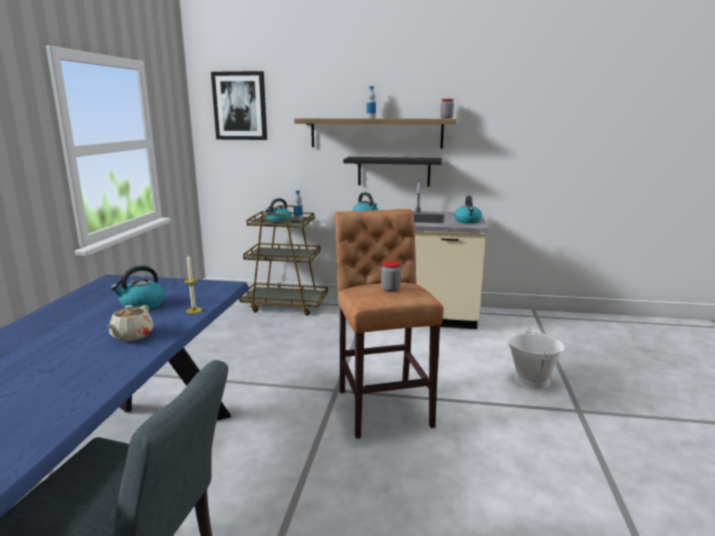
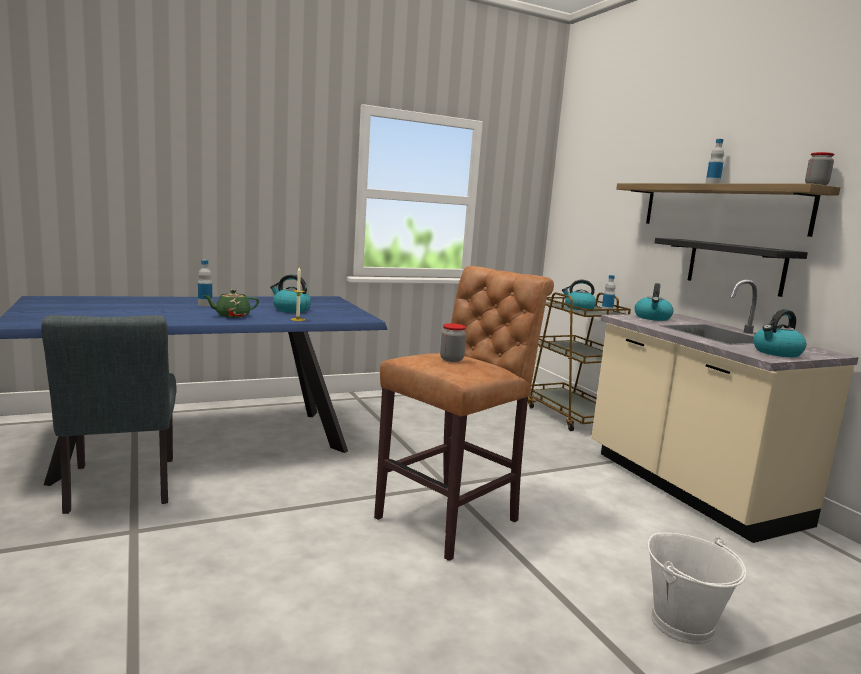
camera: 55 degrees right, 5 degrees down
(45, 341) = (205, 304): none -> bottle
(131, 336) = (232, 315): beige teapot -> green teapot
(240, 106) = (590, 171): picture -> none

